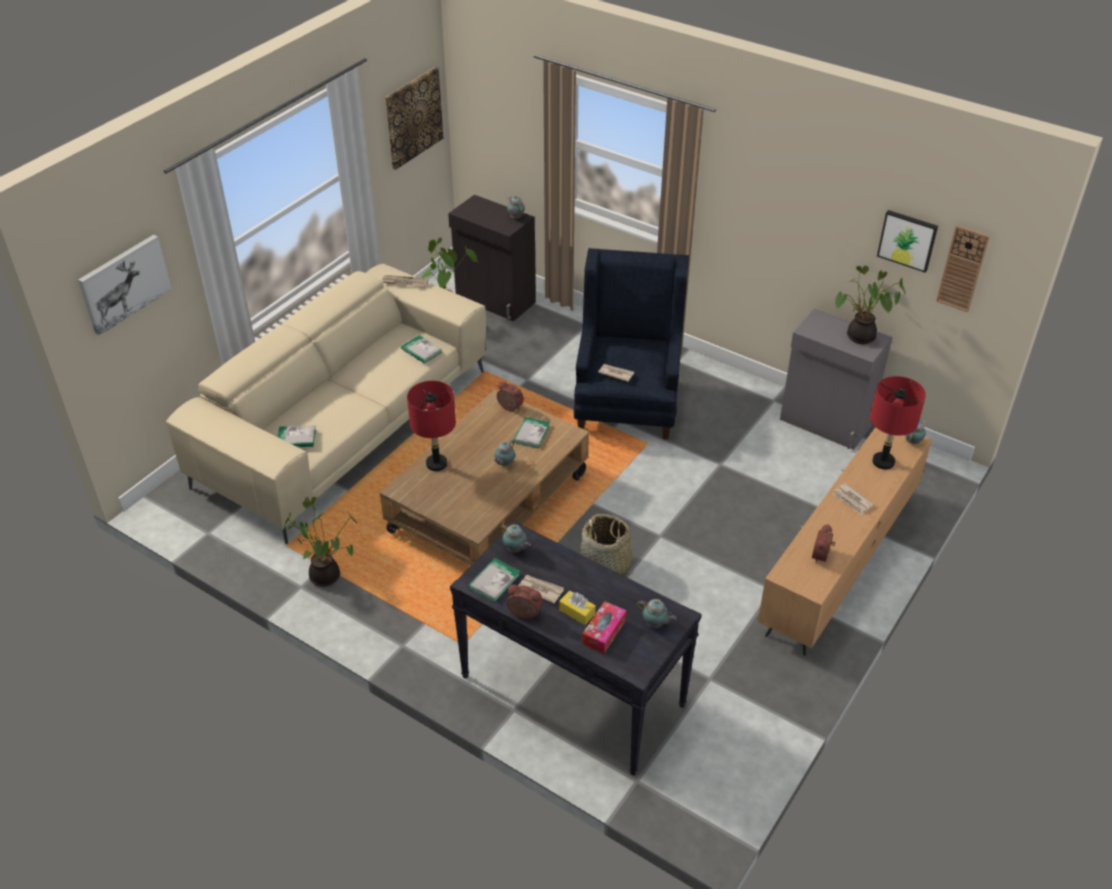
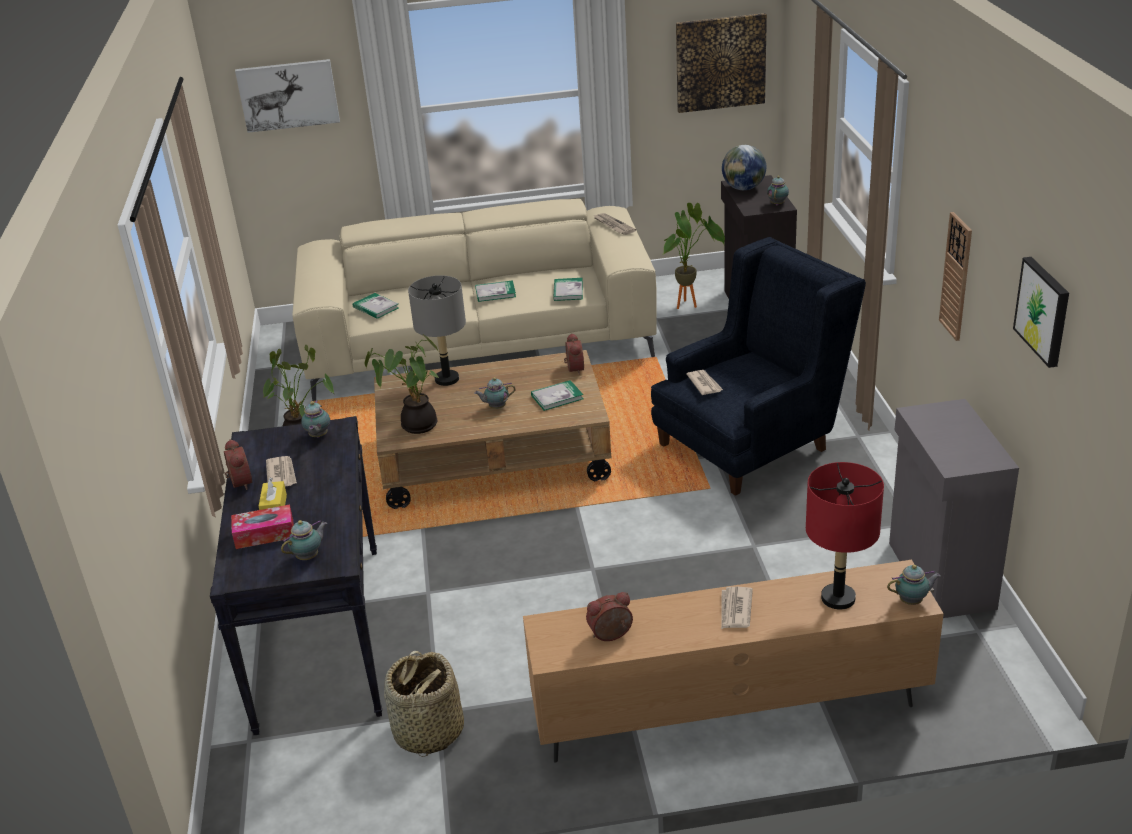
camera: 50 degrees right, 10 degrees down
(436, 463) = (447, 379): red table lamp -> grey table lamp
(474, 213) = (743, 188): none -> globe
(494, 581) = (263, 448): book -> book (495, 293)
(605, 565) = (505, 561): basket -> basket (428, 732)
(655, 624) = (309, 556): teapot -> teapot turned 120 degrees counterclockwise
(859, 338) = (971, 448): potted plant -> potted plant (416, 425)
(962, 268) = (1086, 373): wall clock -> wall clock (956, 276)

